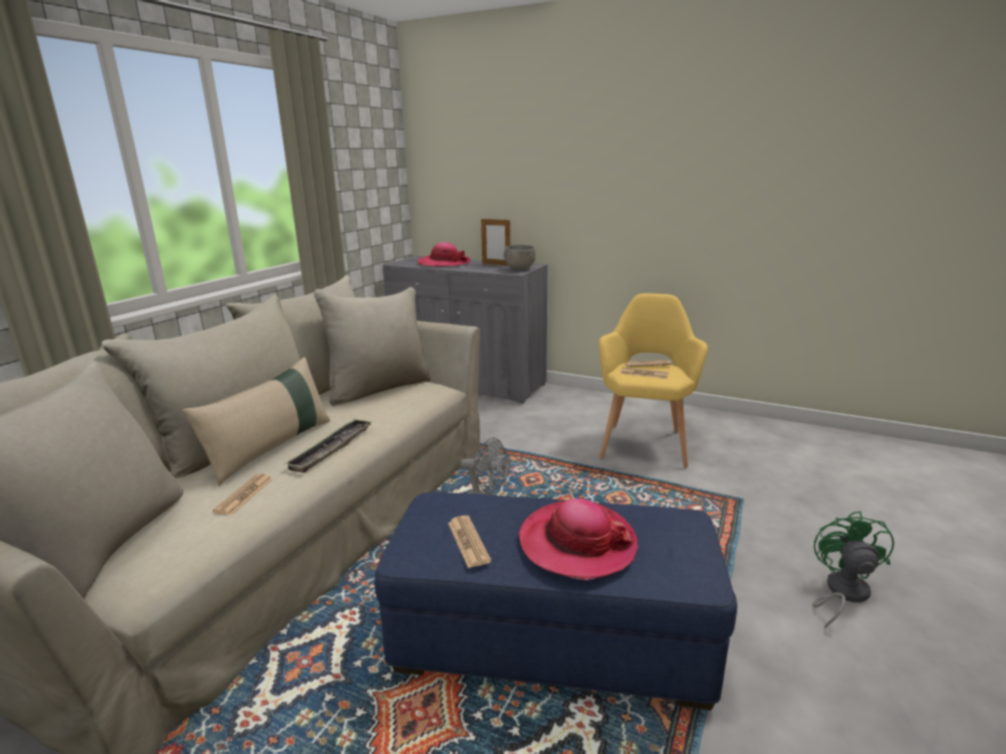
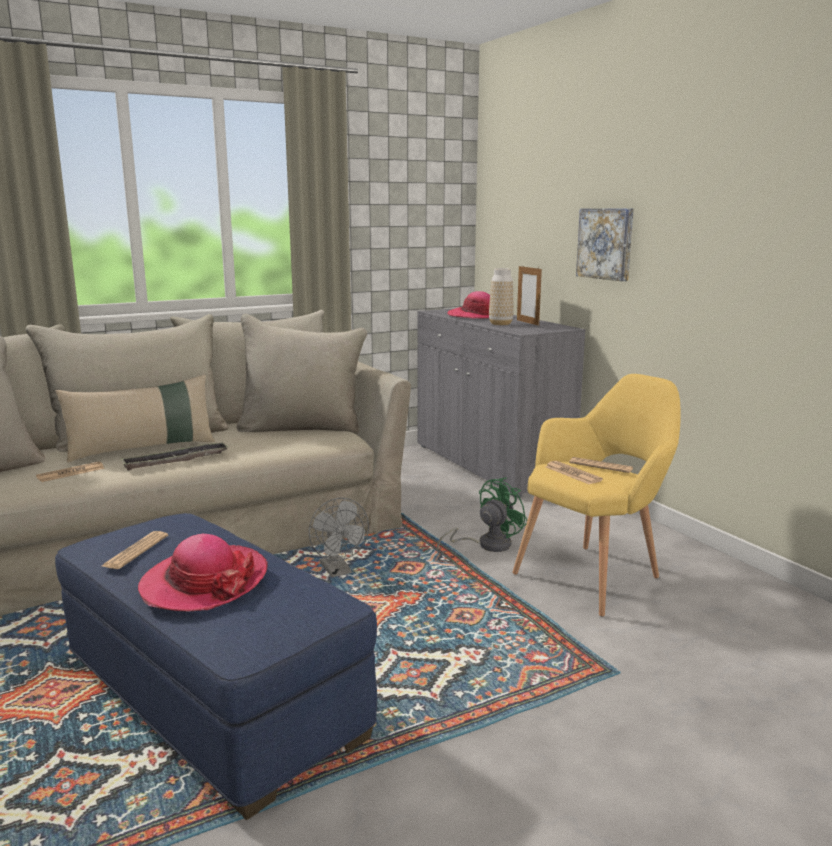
camera: 35 degrees right, 5 degrees down
(481, 268) = (500, 324): none -> vase
(519, 269) = (537, 329): grey bowl -> none
(563, 197) = (606, 243): none -> picture
(841, 593) = (573, 813): green fan -> green fan (487, 545)

